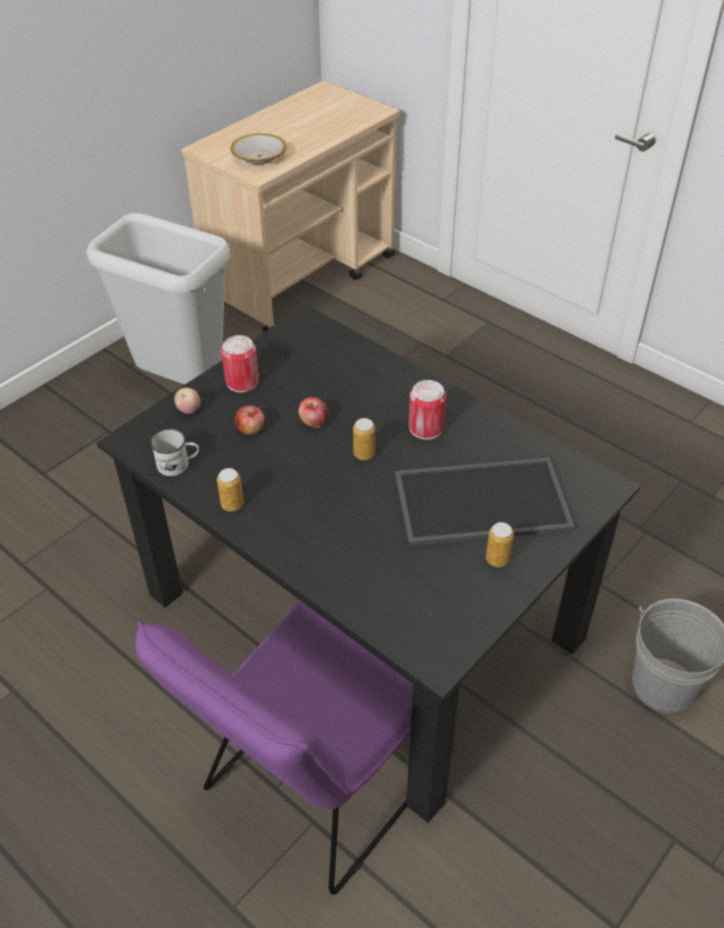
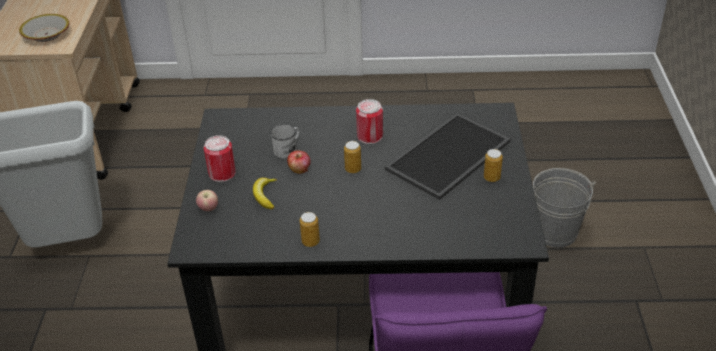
camera: 40 degrees left, 5 degrees down
(178, 464) = (245, 242): white mug -> white mug (288, 149)
(251, 429) = (265, 195): apple -> banana

